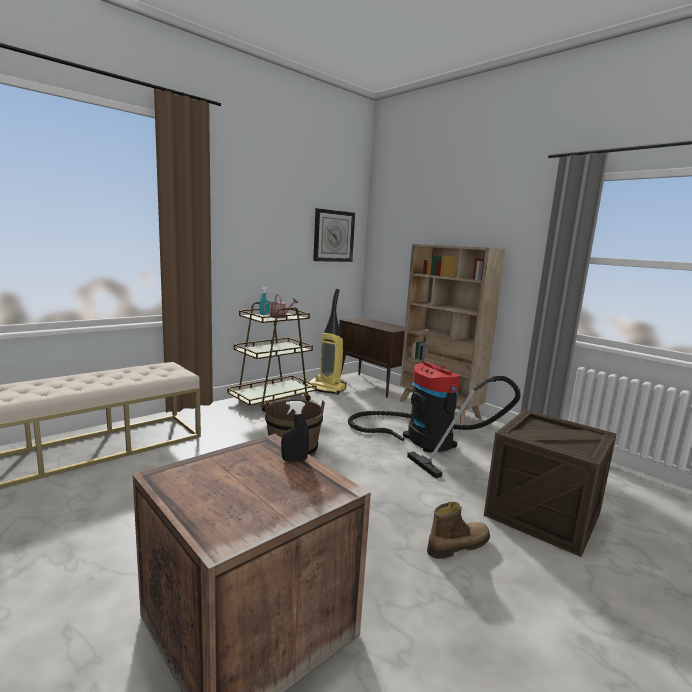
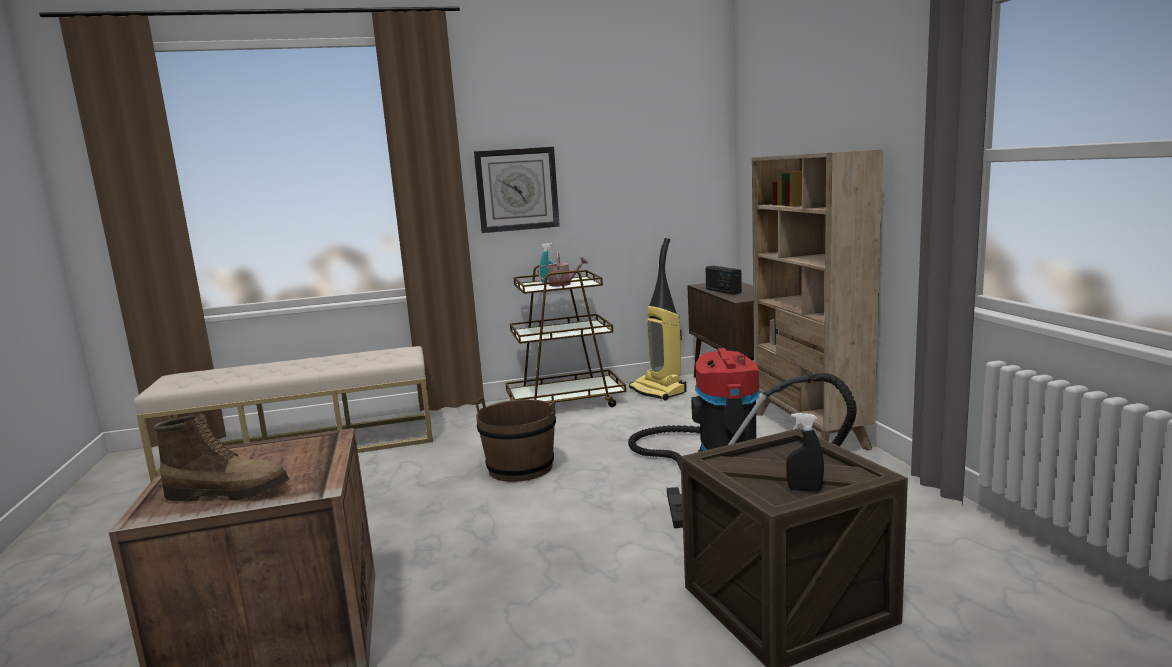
camera: 30 degrees right, 0 degrees up
(294, 460) = (325, 455): black spray bottle -> black spray bottle (804, 490)
(333, 236) = (669, 157): wall clock -> wall clock (517, 189)
(370, 324) = (723, 291): none -> radio
(457, 545) = (596, 616): boot -> boot (229, 492)

